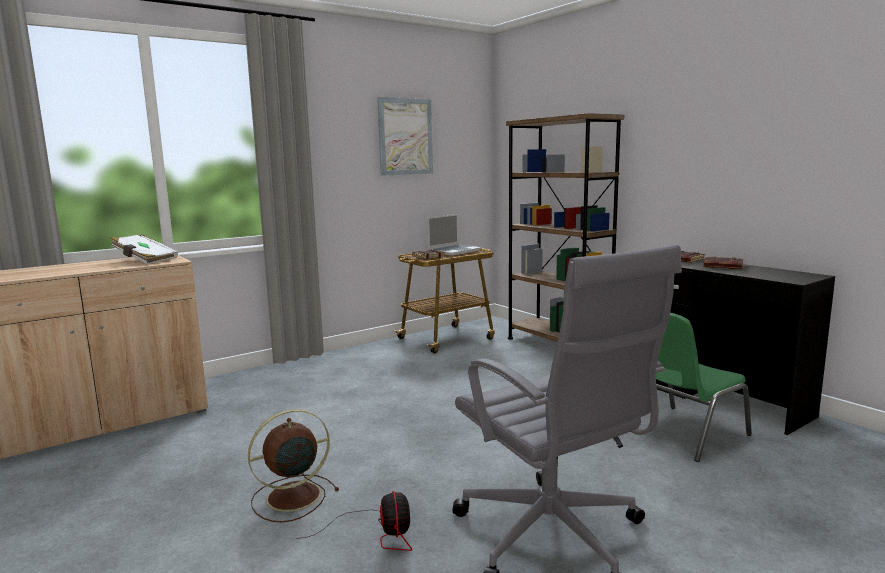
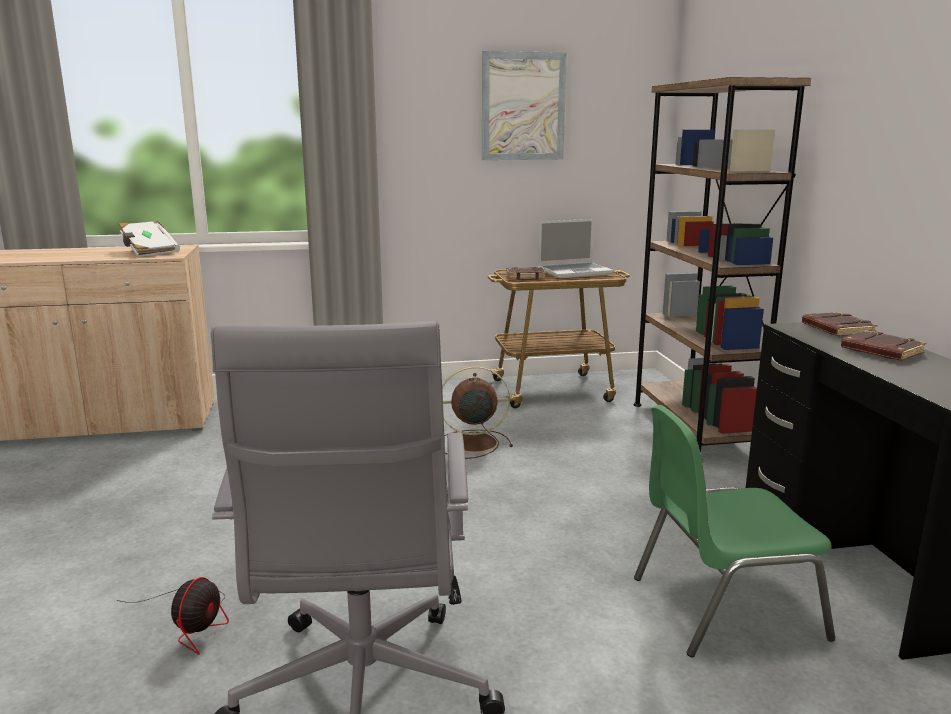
camera: 25 degrees right, 5 degrees up
(291, 497) = (165, 552): brown fan -> brown fan (472, 443)

